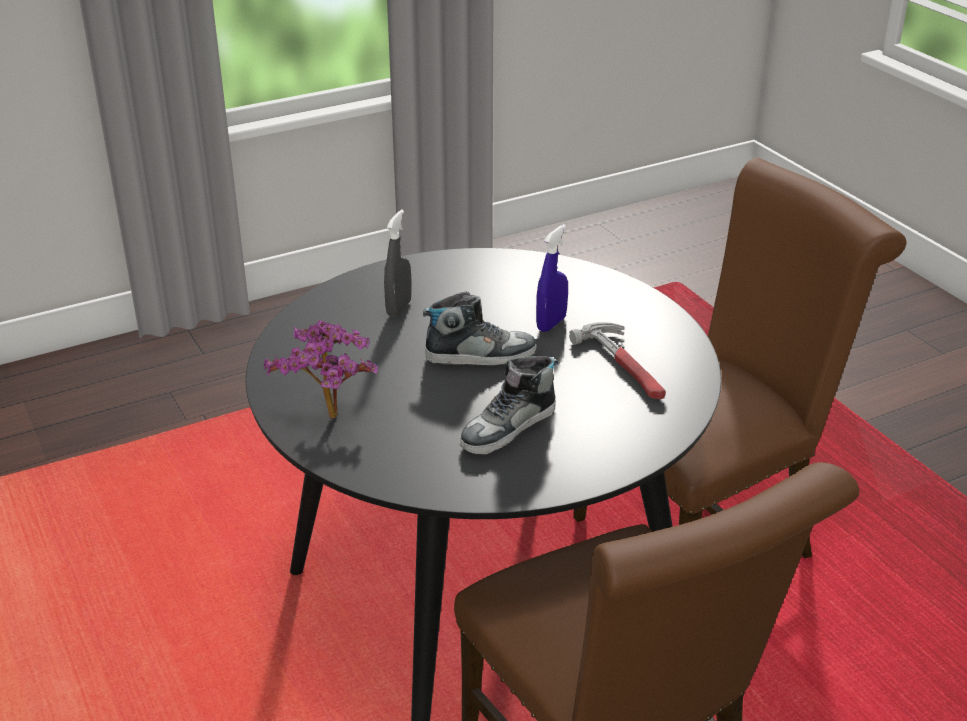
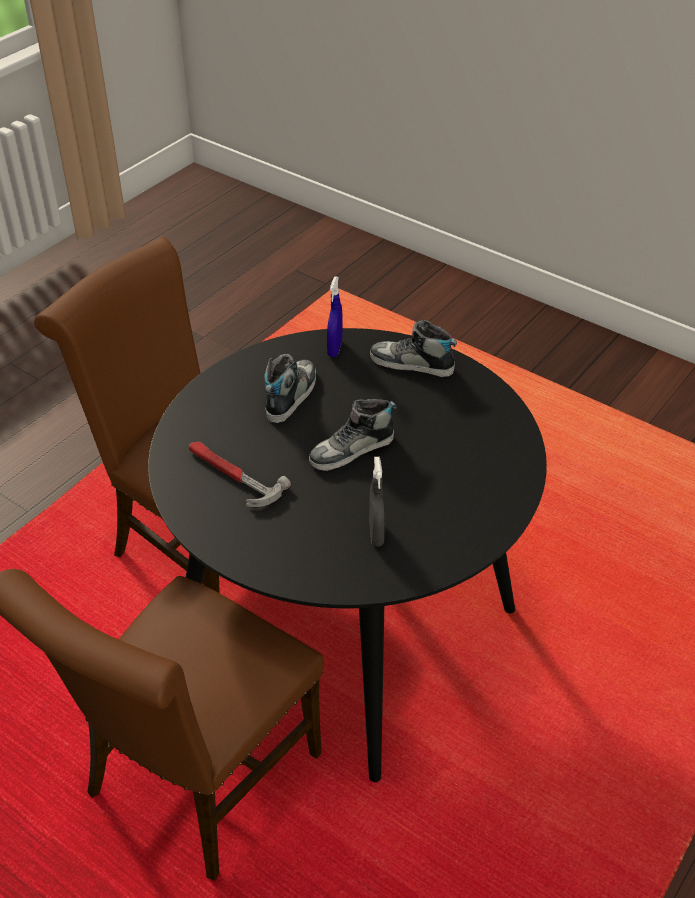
camera: 155 degrees right, 10 degrees up
(331, 422) = (412, 364): potted plant -> shoe
(399, 308) = (453, 477): grey spray bottle -> grey spray bottle (376, 534)
(551, 324) = (315, 502): blue spray bottle -> blue spray bottle (334, 349)

